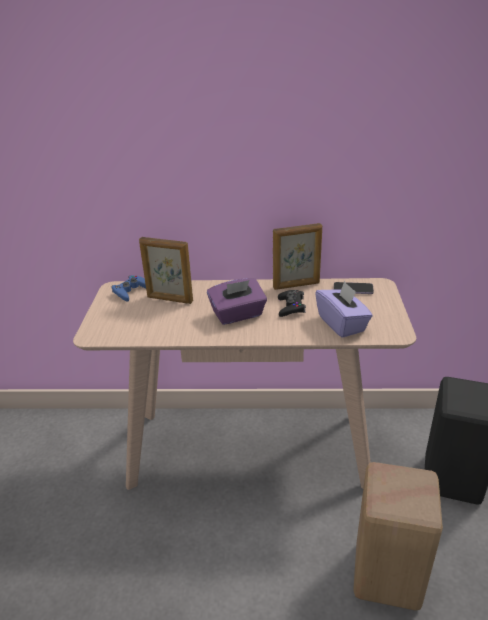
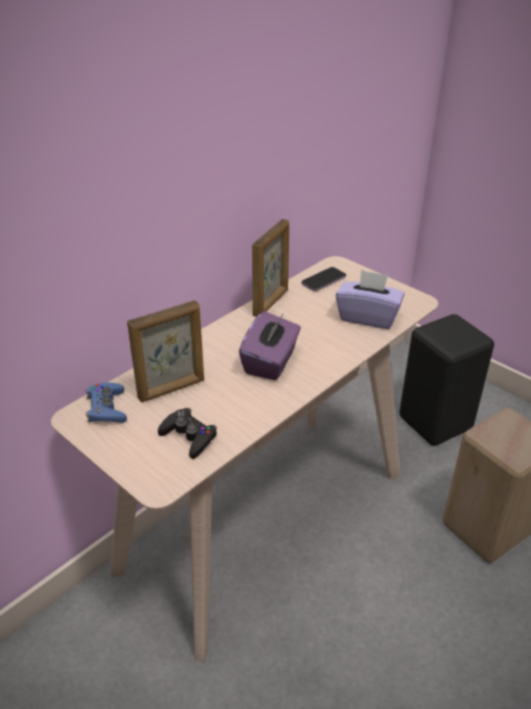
camera: 50 degrees left, 5 degrees up
(291, 307) = (303, 326): black game controller -> black game controller (189, 437)

